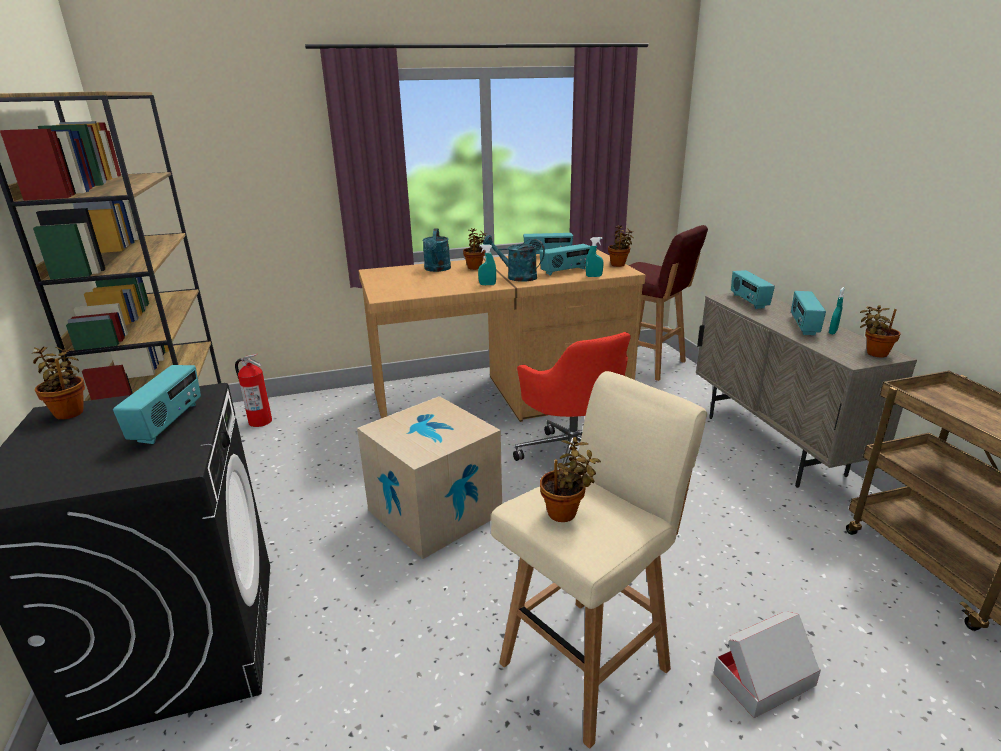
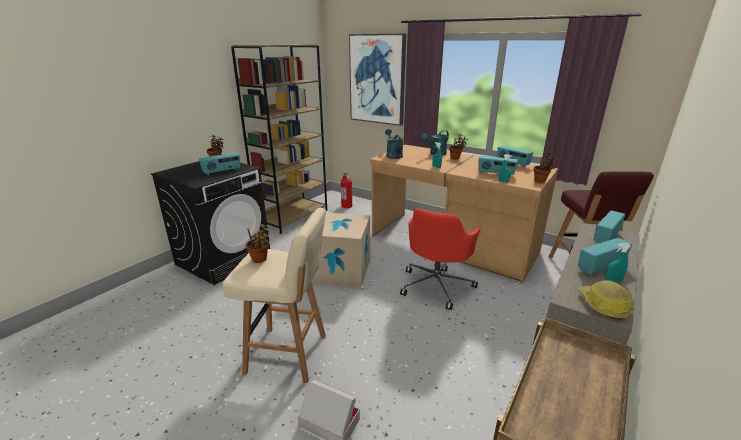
camera: 50 degrees right, 0 degrees up
(257, 161) = (377, 79): none -> picture
(516, 277) = (461, 168): turquoise watering can -> turquoise watering can (393, 155)
(874, 353) = (603, 306): potted plant -> hard hat

